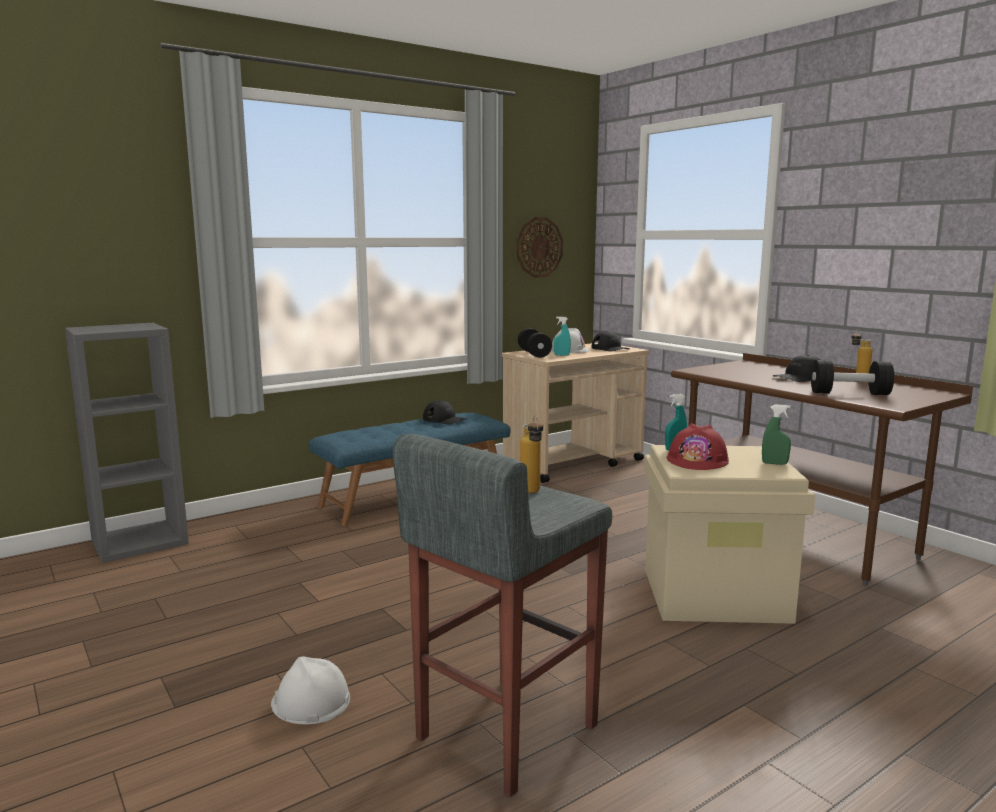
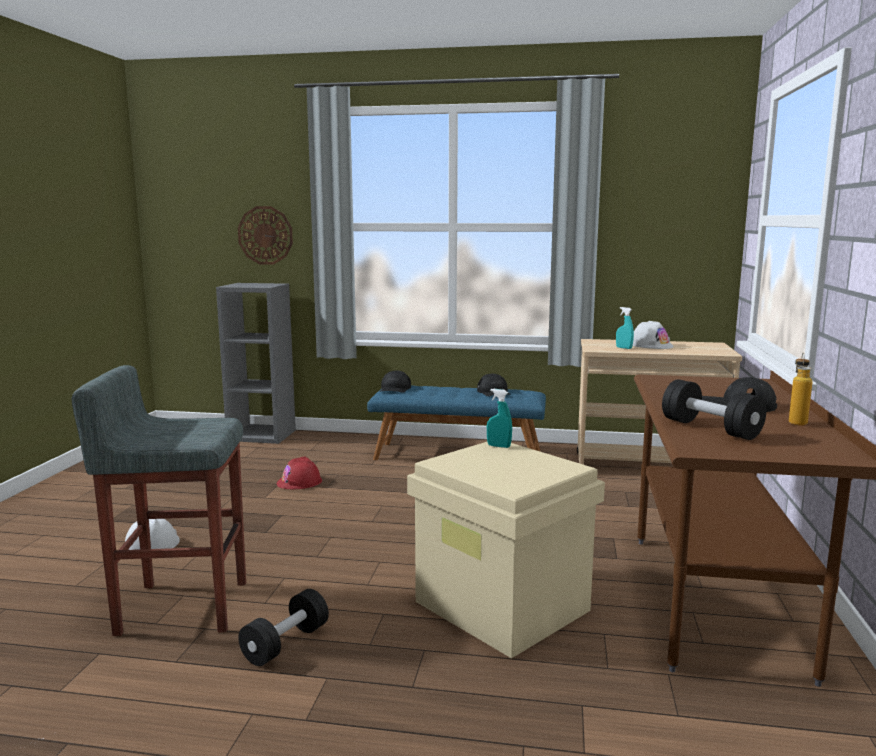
camera: 45 degrees right, 0 degrees up
(532, 493) = (204, 429): bottle -> none
(534, 354) = (603, 343): black dumbbell -> black dumbbell (286, 643)
(539, 247) = (657, 233): wall clock -> wall clock (265, 235)
(610, 349) = (701, 349): black cap -> black cap (395, 389)
(697, 460) = (482, 458): red hard hat -> red hard hat (299, 482)
(774, 463) = (536, 480): green spray bottle -> none

